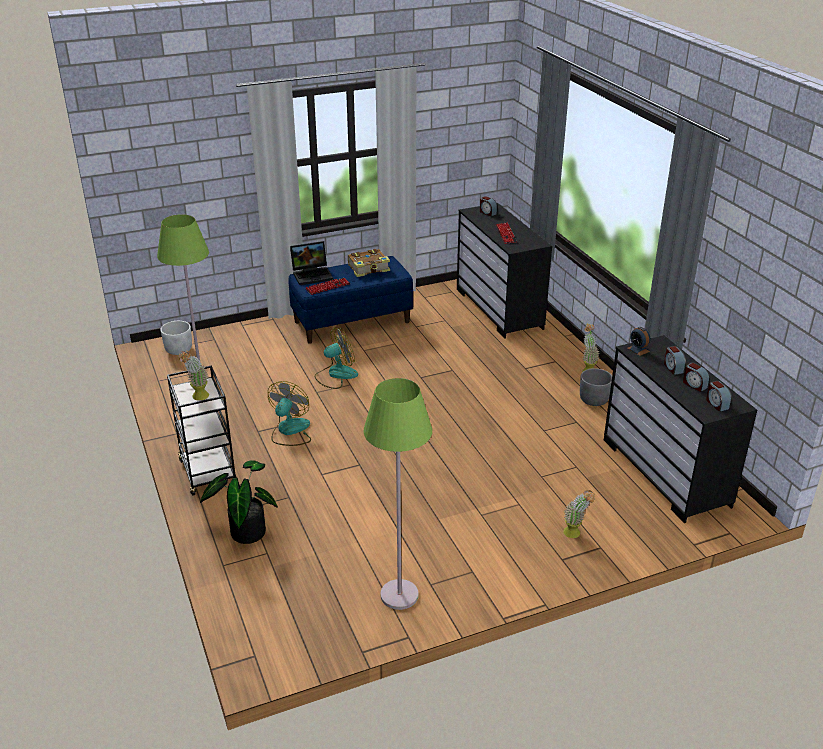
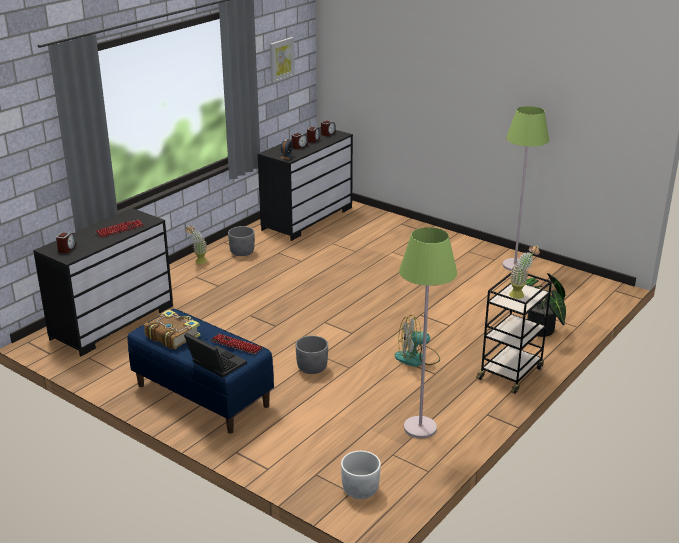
camera: 120 degrees left, 5 degrees down
(336, 375) = (312, 368): fan -> grey planter
(575, 534) = (399, 231): potted plant -> none
(763, 271) = (281, 59): none -> picture

